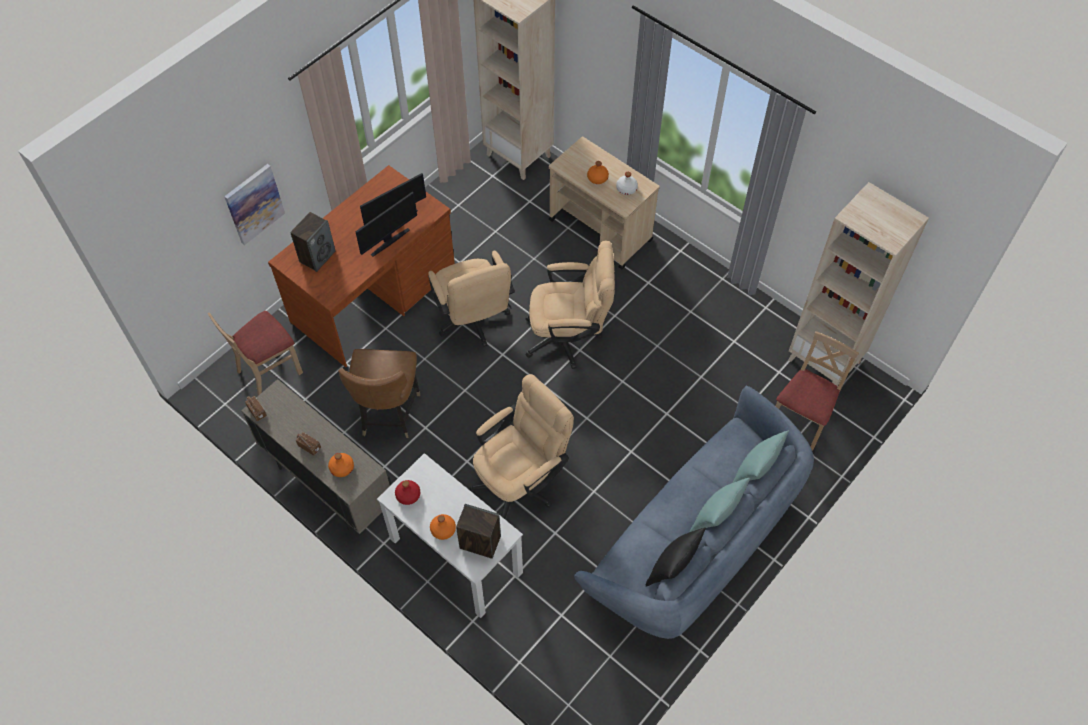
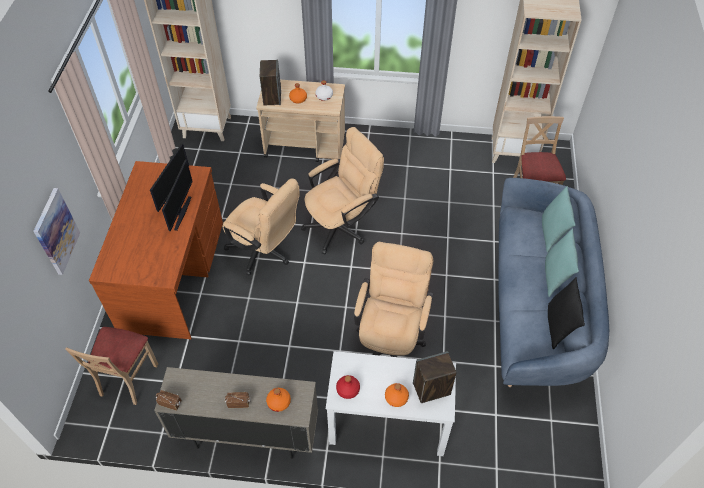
camera: 35 degrees left, 5 degrees down
(317, 256) = (129, 254): speaker -> speaker (272, 97)
(388, 413) = (252, 353): brown chair -> none

